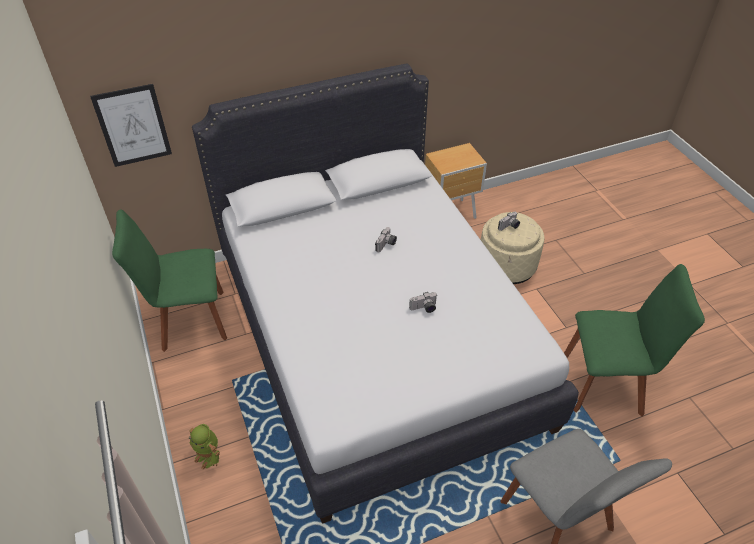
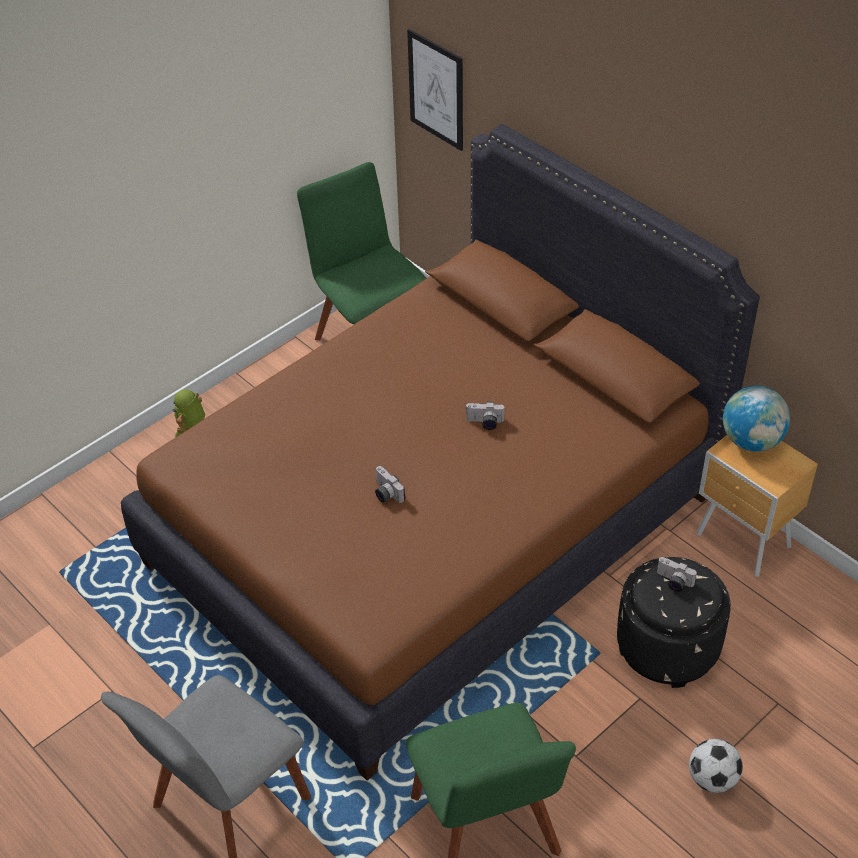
camera: 70 degrees right, 0 degrees up
(375, 339) = (432, 528): white bed -> brown bed
(442, 157) = (751, 441): none -> globe
(506, 266) = (668, 646): beige ottoman -> black ottoman
(594, 279) = (712, 779): none -> football

